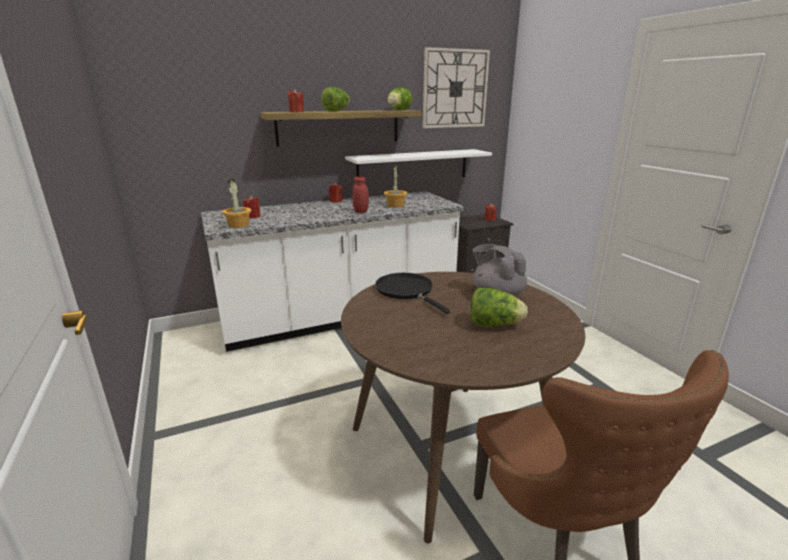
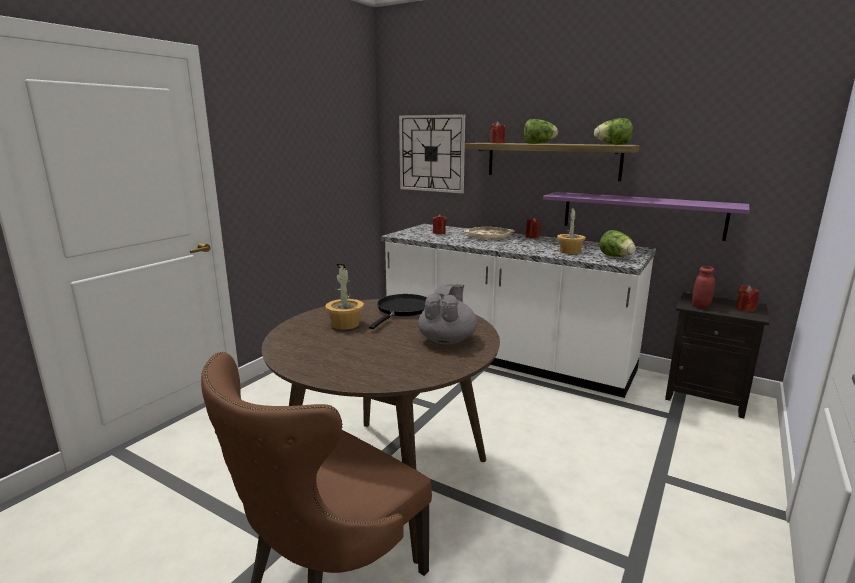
camera: 55 degrees right, 5 degrees down
(239, 225) = (413, 235): potted plant -> potted plant (345, 324)
(306, 209) = (488, 237): none -> beige tray
(361, 211) = (521, 248): red jar -> red jar (700, 306)
(413, 166) = (641, 215): white shelf -> purple shelf
(455, 89) = (721, 119): wall clock -> wall clock (431, 153)
(494, 325) = (378, 350): lettuce -> lettuce (616, 257)

